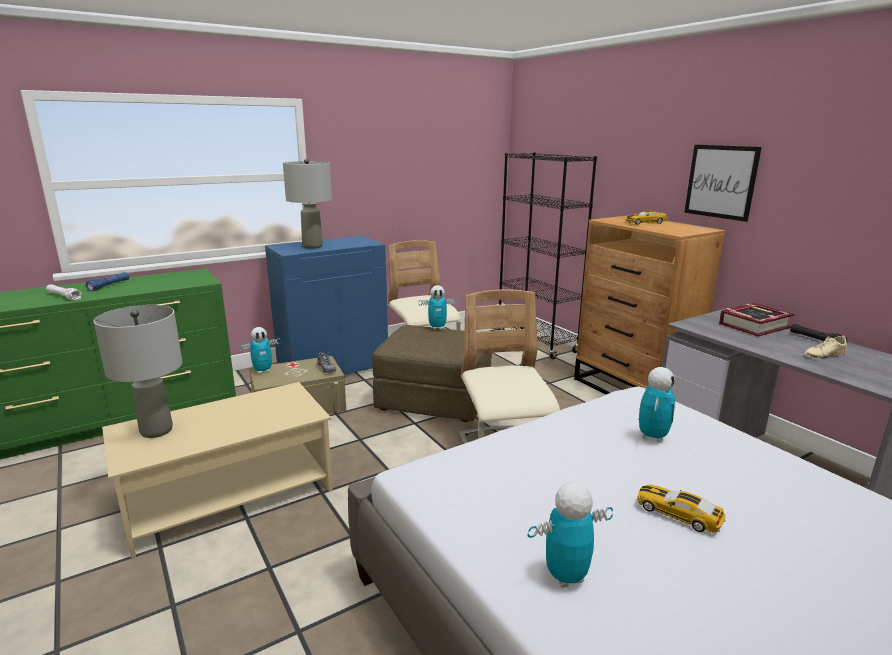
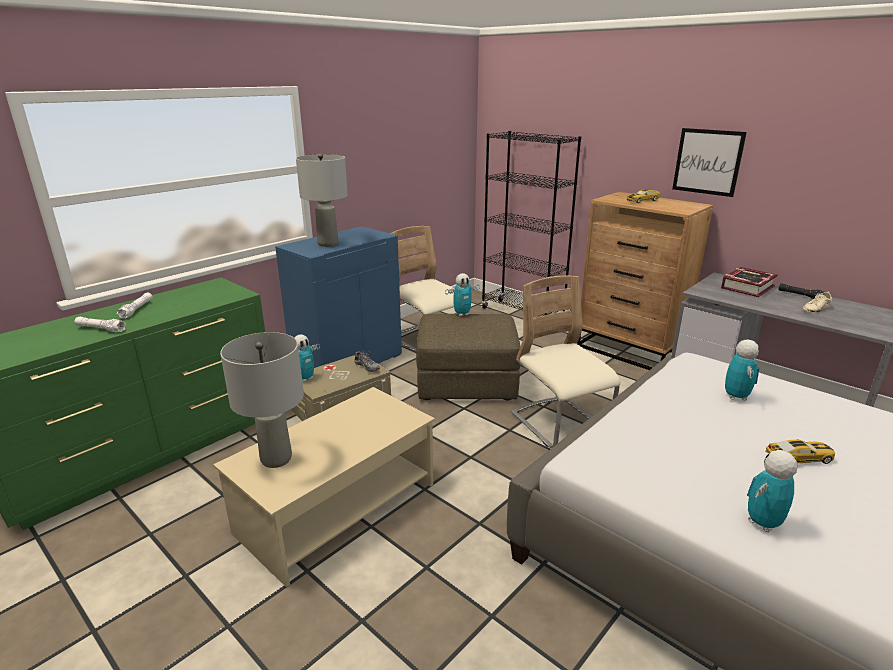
camera: 15 degrees left, 5 degrees up
(109, 285) = (137, 309): blue flashlight -> white flashlight
(678, 514) = (799, 458): toy car -> toy car turned 150 degrees clockwise

